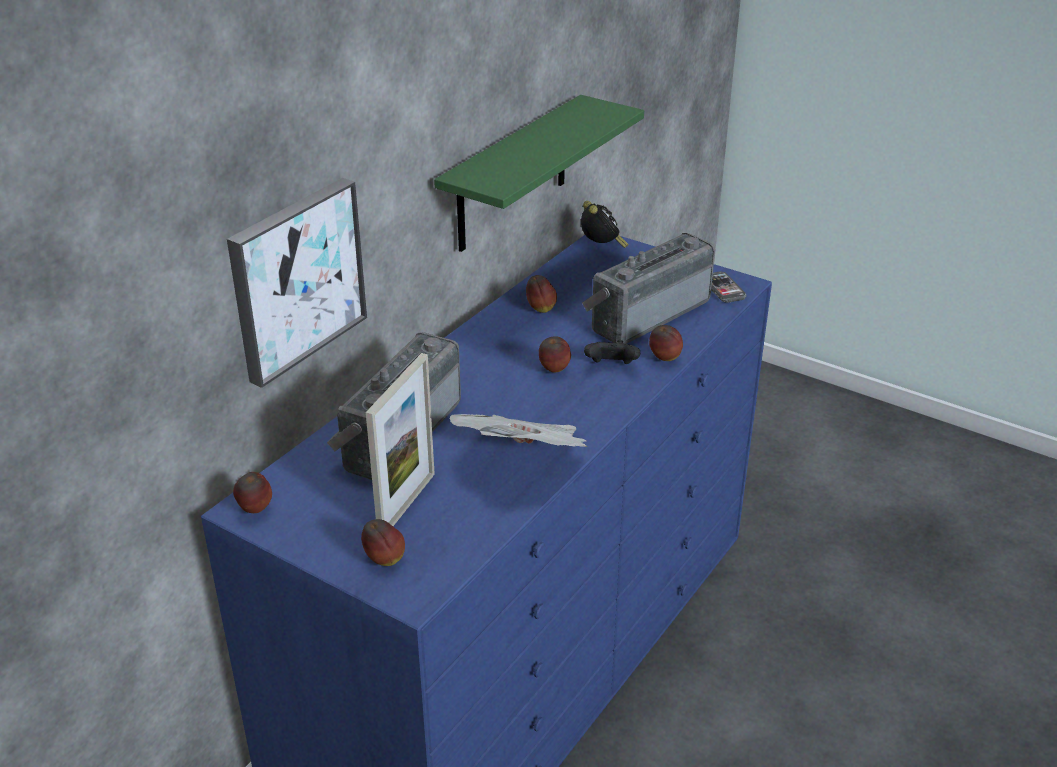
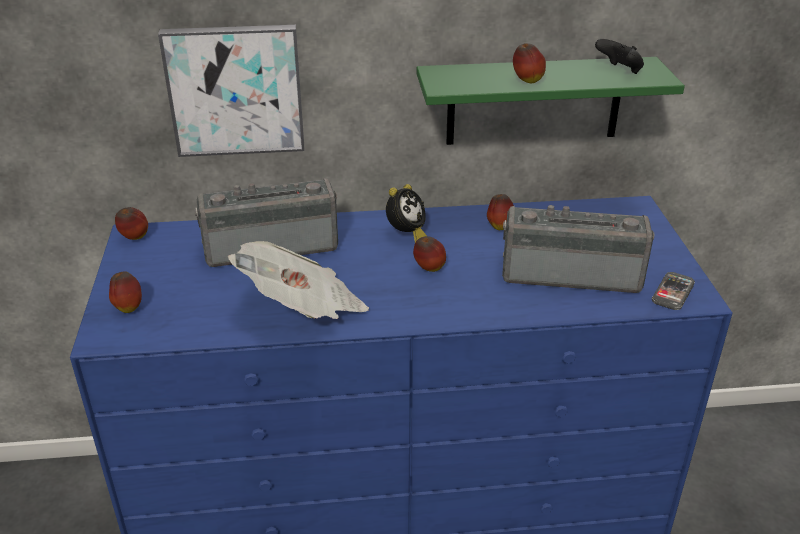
camera: 50 degrees right, 0 degrees up
(407, 504) = (197, 287): picture frame -> none
(602, 247) = (628, 211): alarm clock -> alarm clock (406, 235)
(611, 367) = (471, 291): black game controller -> black game controller (619, 71)
(664, 359) = (520, 311): apple -> apple (527, 81)

